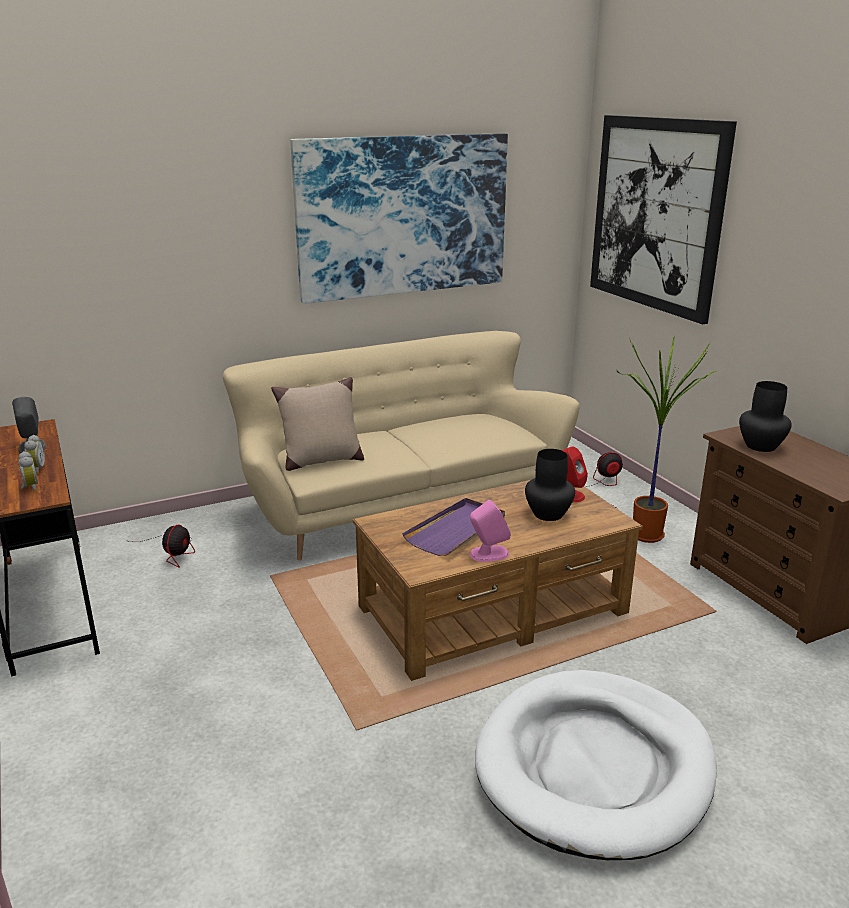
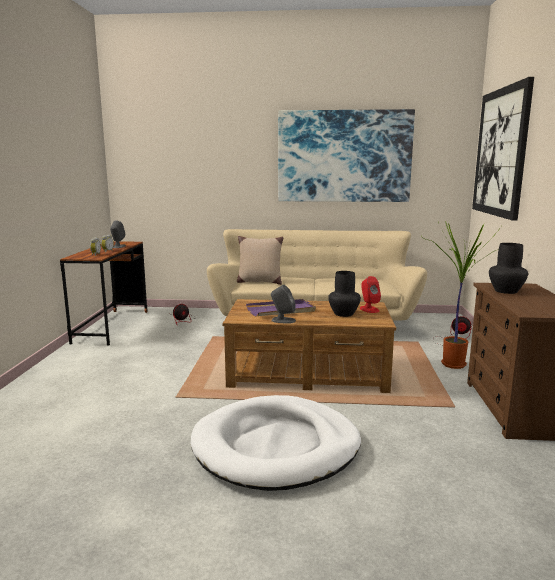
camera: 30 degrees right, 10 degrees down
(489, 554) = (283, 320): pink speaker -> grey speaker

